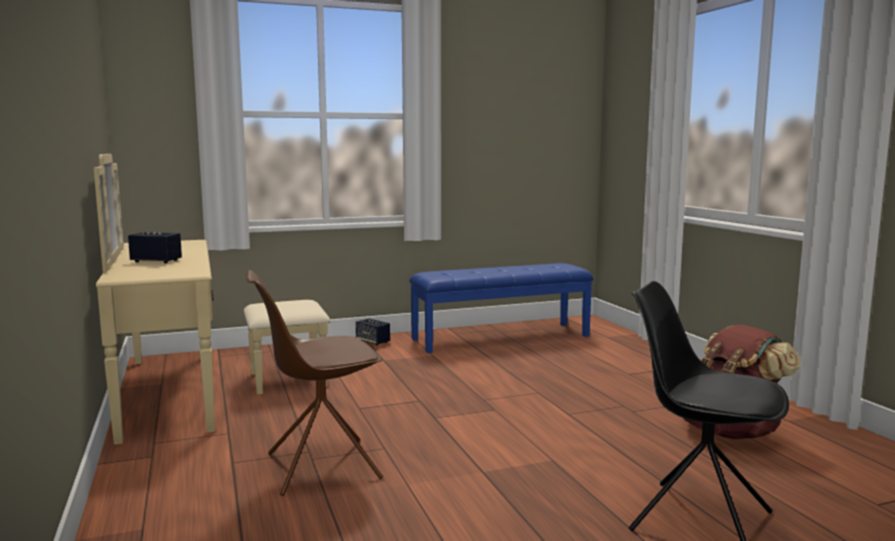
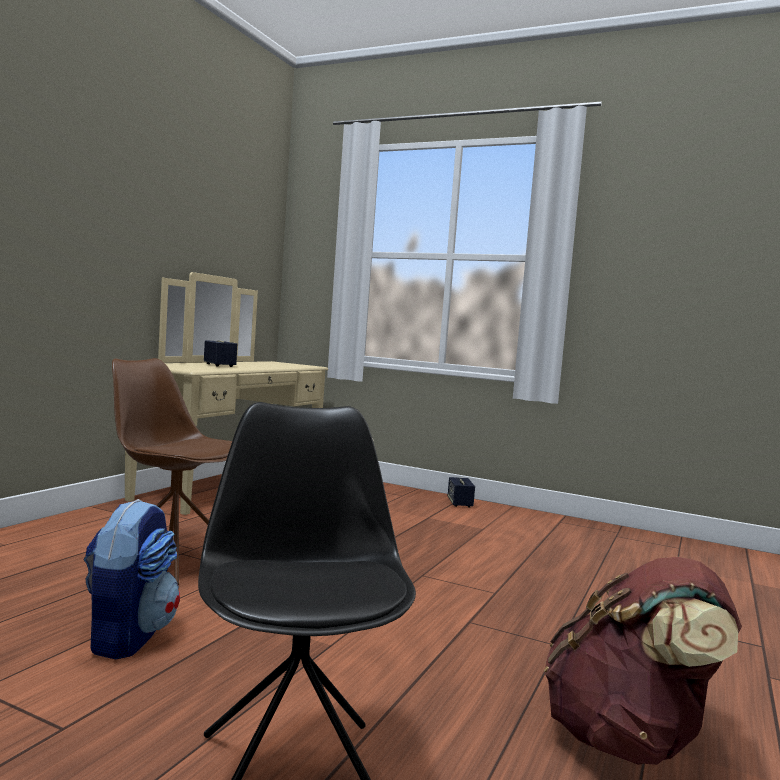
camera: 45 degrees right, 5 degrees down
(454, 520) = (128, 636): none -> backpack
(501, 337) = (601, 539): blue bench -> none

